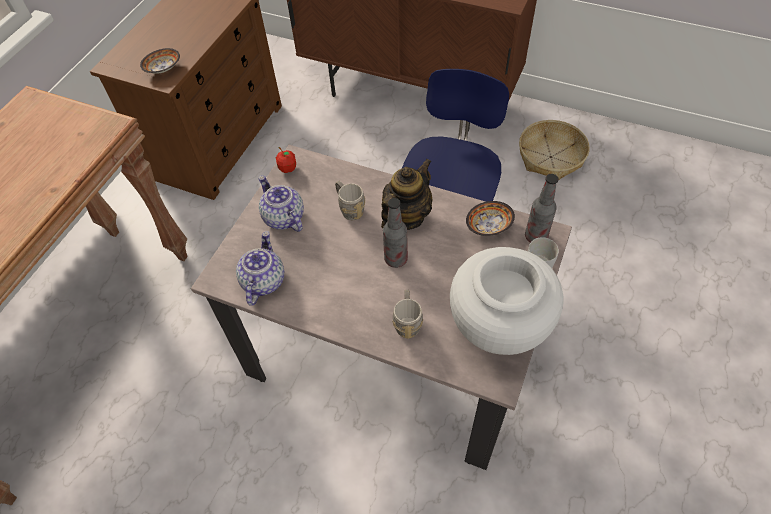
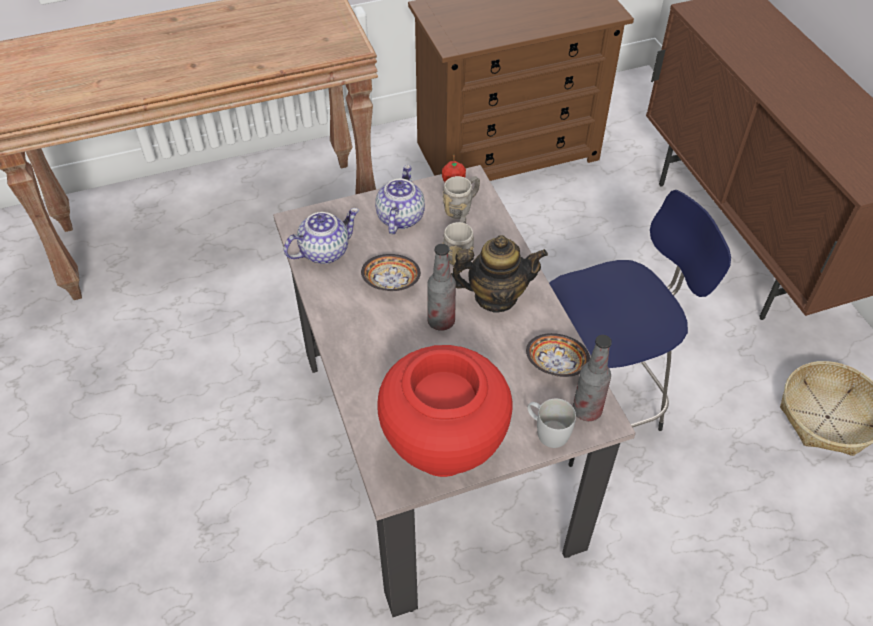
camera: 45 degrees right, 5 degrees down
(162, 69) = (462, 35): bowl -> bowl (390, 282)
(407, 322) = (384, 375): grey mug -> grey mug (461, 207)
(498, 330) = (444, 449): white vase -> red vase

